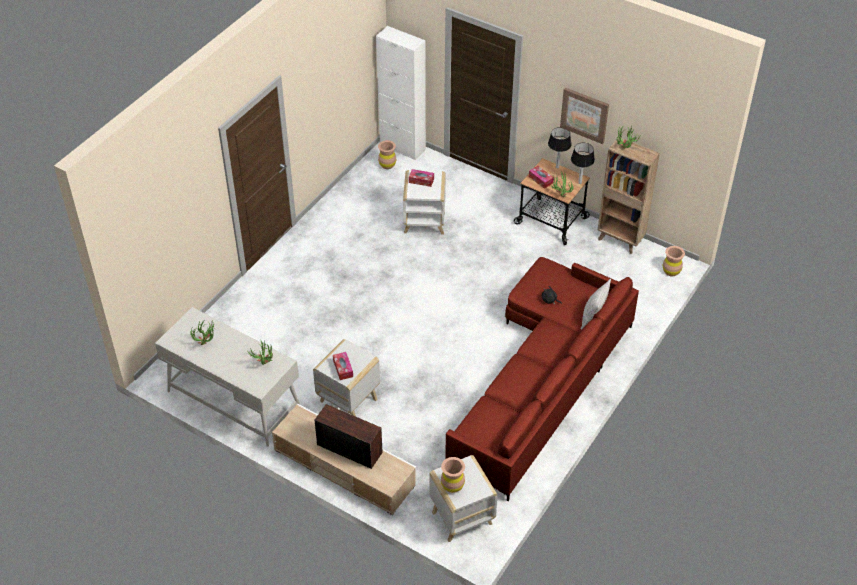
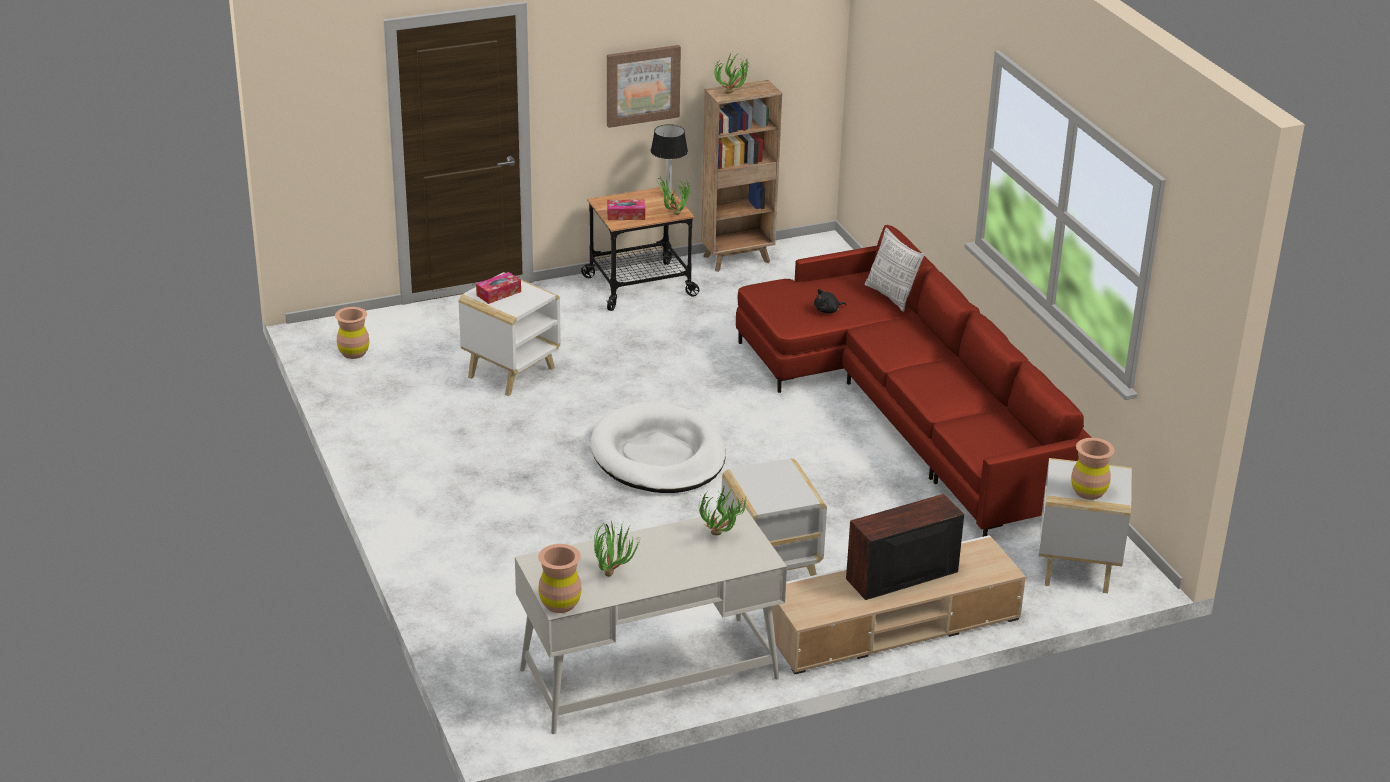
camera: 55 degrees left, 15 degrees down
(343, 368) = (783, 492): tissue box -> none
(402, 147) = (337, 327): white cabinet -> none
(406, 310) = (658, 455): none -> white dog bed
(557, 167) = (619, 196): table lamp -> none
(671, 271) = (832, 252): brown vase -> brown vase (560, 603)

